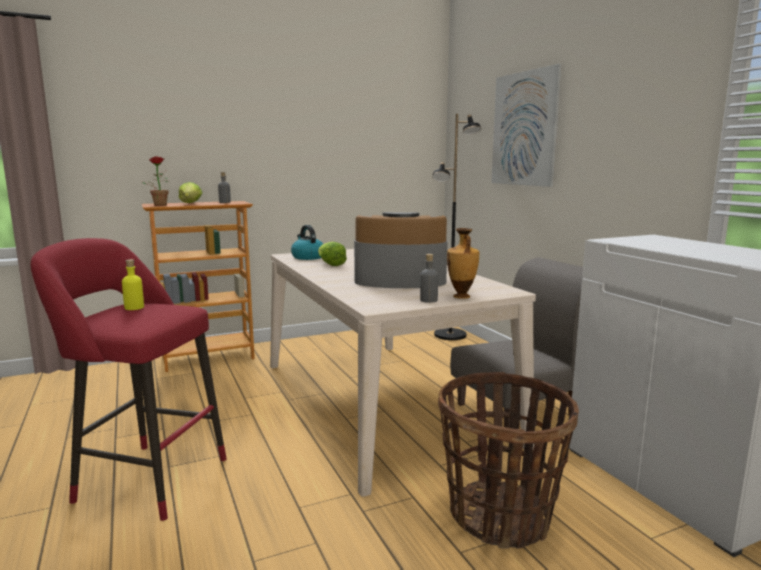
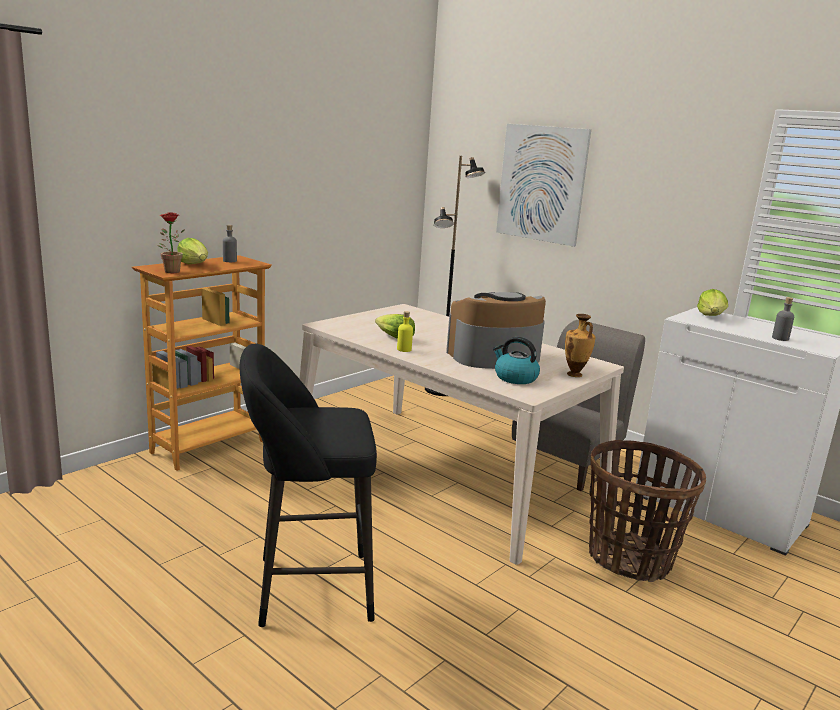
camera: 25 degrees left, 5 degrees up
(134, 307) = (308, 417): yellow bottle -> yellow bottle (404, 349)
(145, 478) = (306, 588): red stool -> black stool
(307, 257) = (351, 327): kettle -> kettle (515, 378)
(428, 300) = (556, 382): grey bottle -> grey bottle (780, 338)
(655, 240) = (711, 317): none -> lettuce

